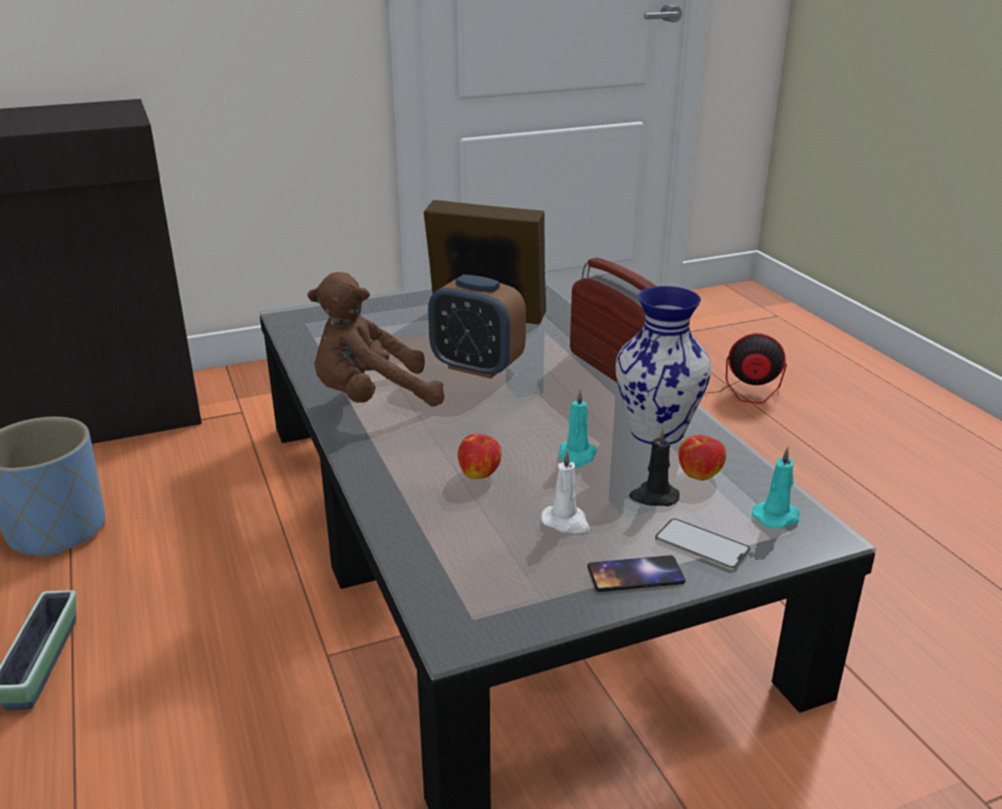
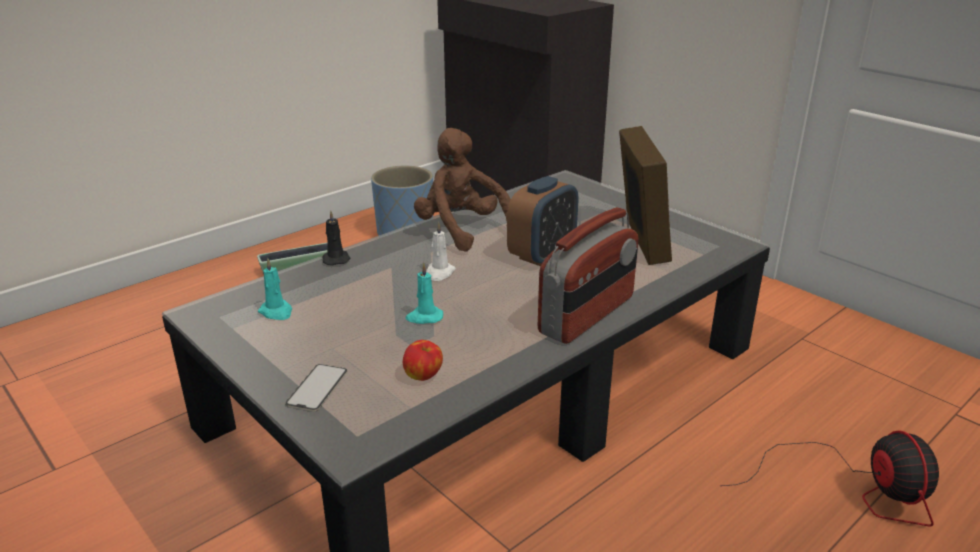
camera: 70 degrees right, 0 degrees up
(477, 367) = (542, 255): alarm clock -> alarm clock turned 150 degrees counterclockwise
(480, 474) = (379, 285): apple -> none
(566, 522) = (329, 327): white candle -> white candle (439, 273)
(635, 575) = (270, 363): phone -> none
(653, 497) = (378, 358): black candle -> black candle (335, 259)
(656, 431) = (487, 347): vase -> none
(777, 517) = (371, 422): turquoise candle -> turquoise candle (276, 312)

